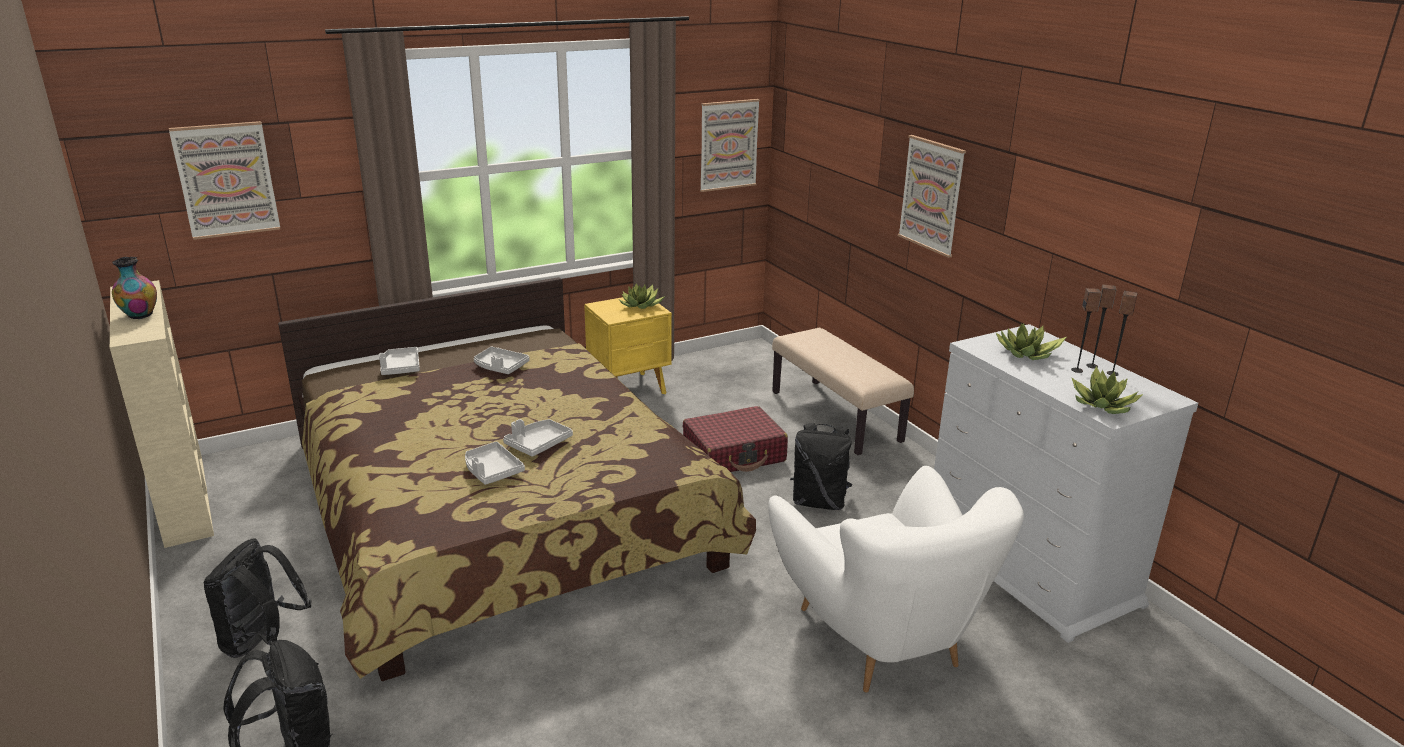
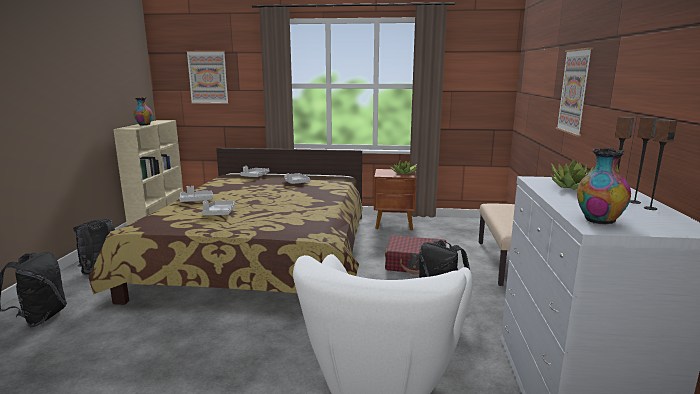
camera: 35 degrees right, 10 degrees down
(538, 444) = (257, 209): grey tray -> grey tray (196, 200)
(629, 389) = (394, 224): yellow nightstand -> brown nightstand
(728, 145) = (484, 87): picture -> none
(1102, 406) = (598, 220): potted plant -> vase

